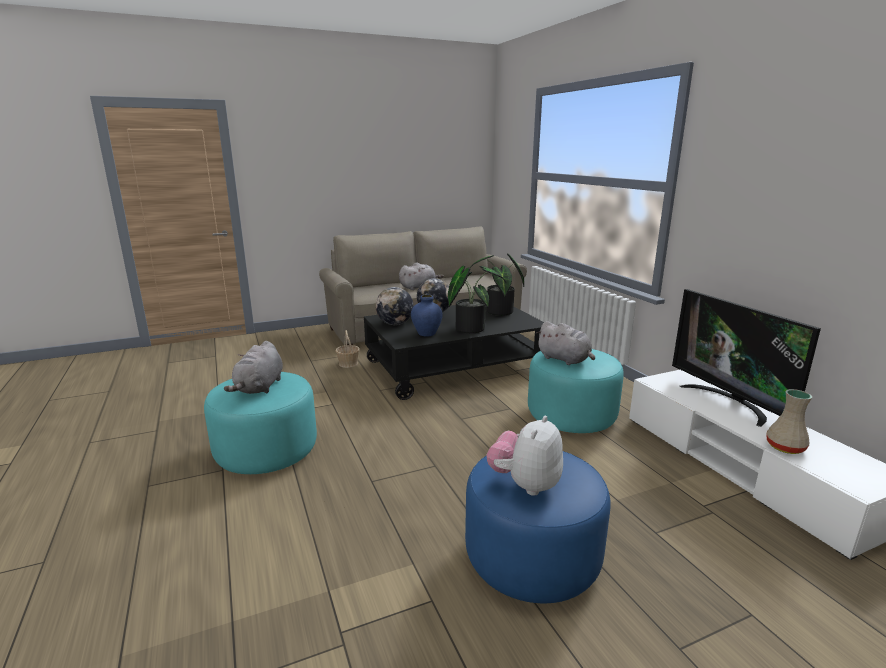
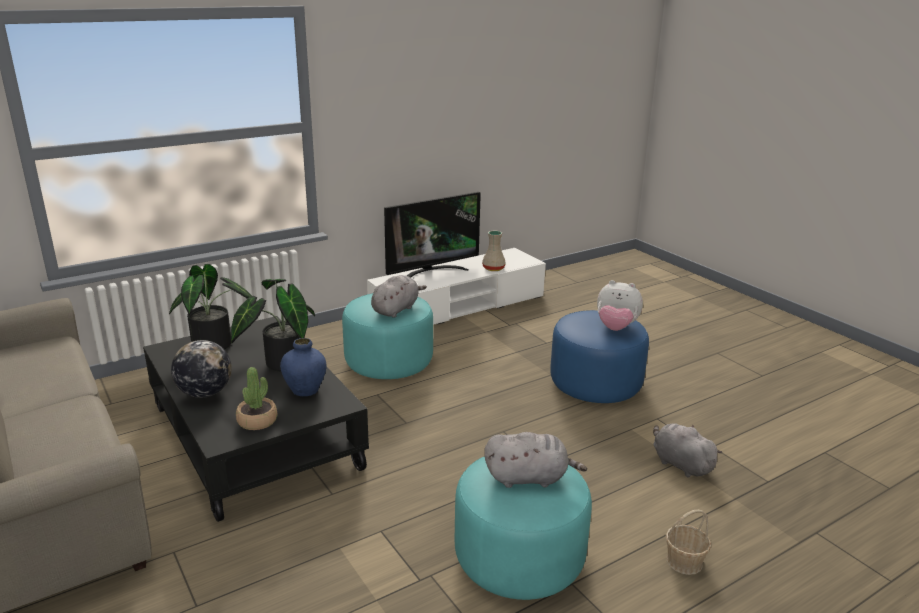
camera: 100 degrees left, 5 degrees up
(348, 363) = (222, 549): basket -> basket (684, 561)
(395, 324) = (257, 421): globe -> potted plant
(419, 287) = (57, 411): grey plush toy -> grey plush toy (680, 464)

